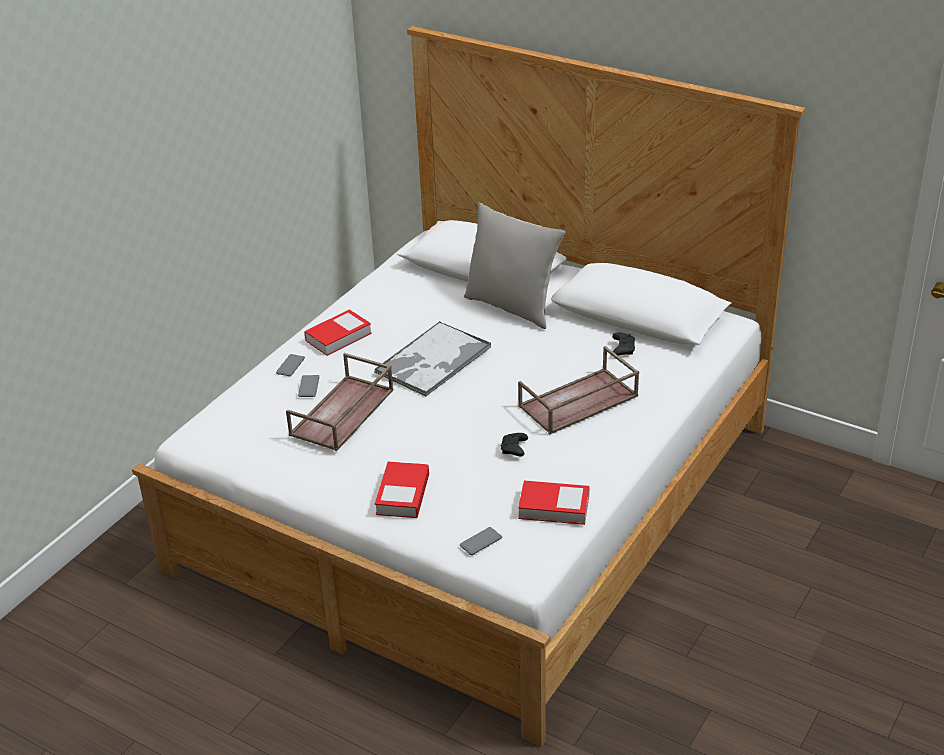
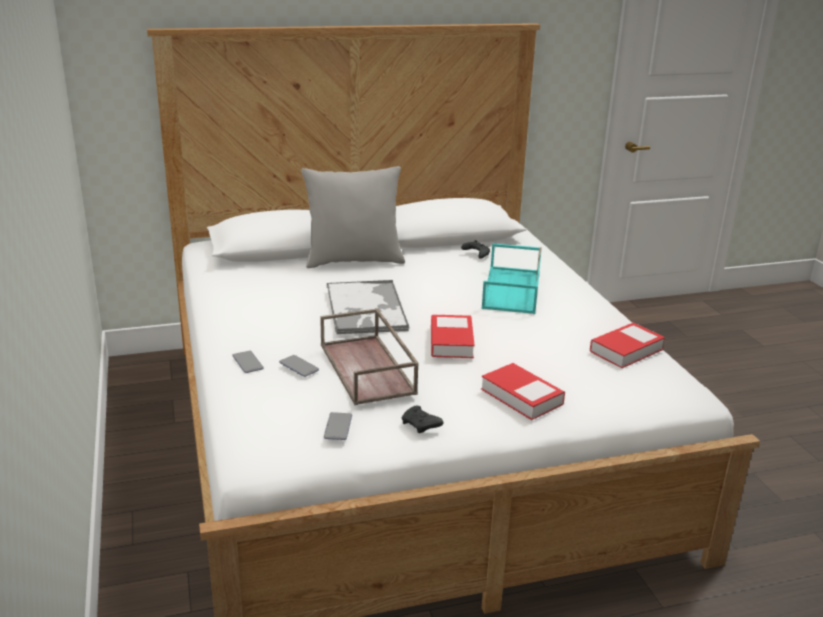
camera: 50 degrees left, 10 degrees down
(338, 337) = (252, 327): book -> book (451, 342)
(481, 542) = (632, 394): phone -> phone (338, 427)
(514, 449) = (532, 332): black game controller -> black game controller (421, 425)
(578, 402) = (512, 290): brown tray -> turquoise tray

